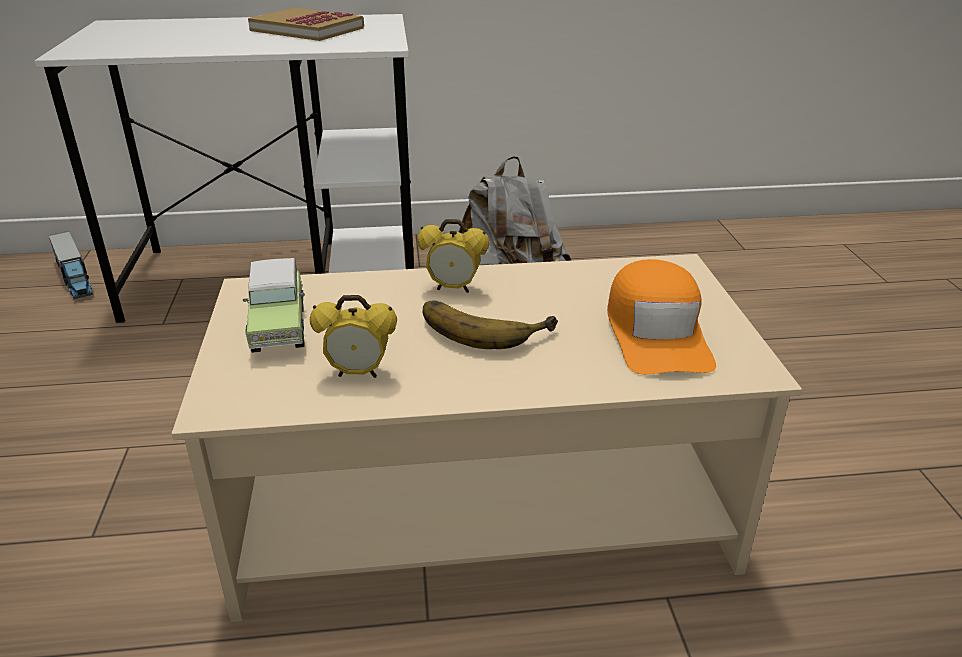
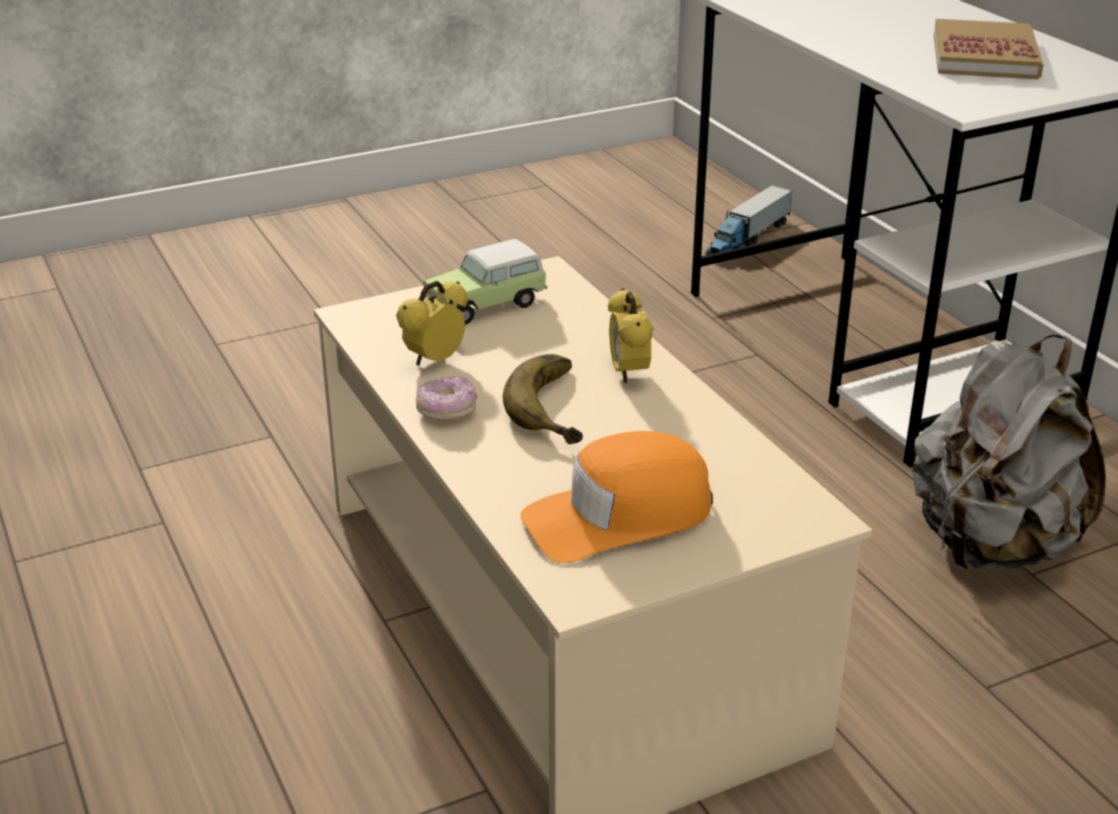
camera: 70 degrees right, 0 degrees up
(358, 373) = (435, 361): alarm clock -> alarm clock turned 60 degrees clockwise
(456, 382) = (447, 412): none -> donut

